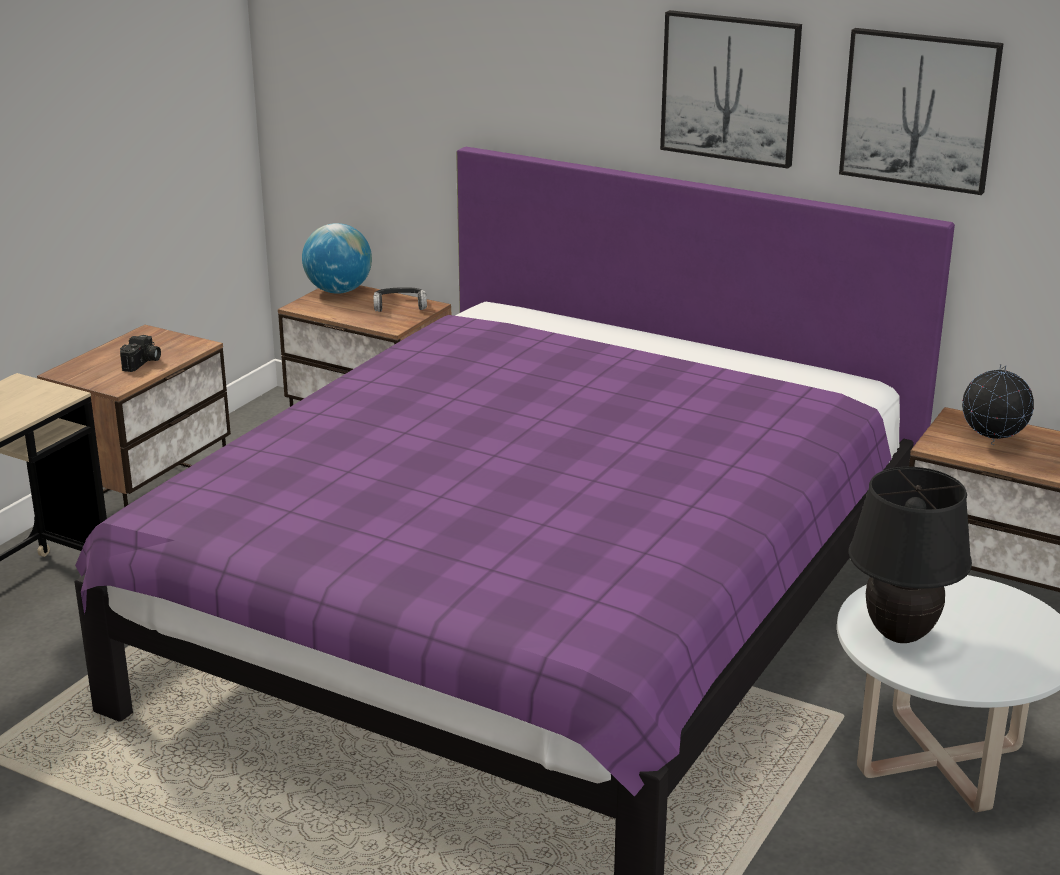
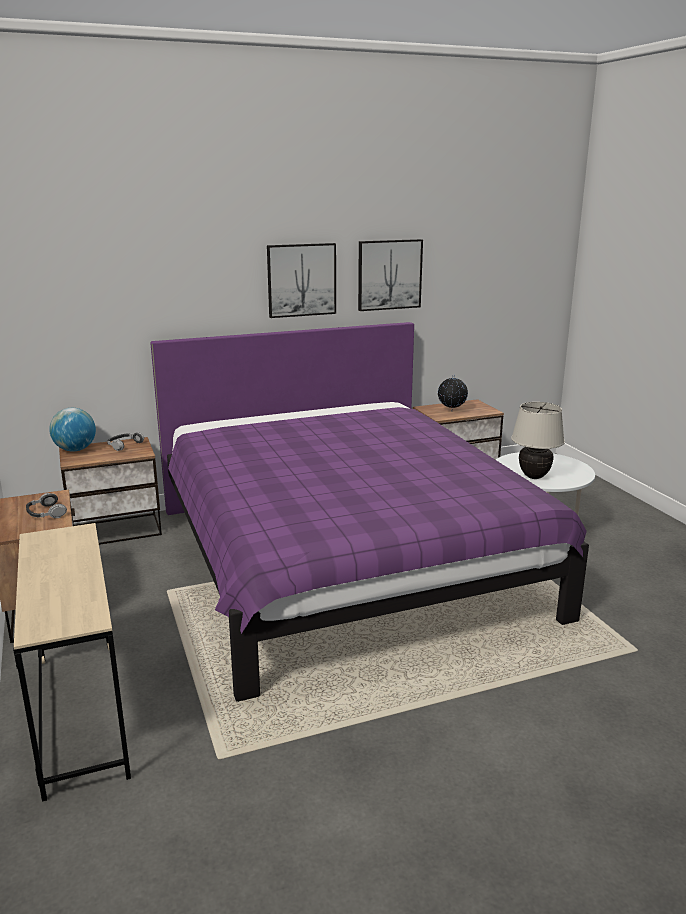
camera: 50 degrees left, 5 degrees down
(143, 363) = (45, 513): camera -> headphones
(901, 635) = (534, 476): black table lamp -> beige table lamp

